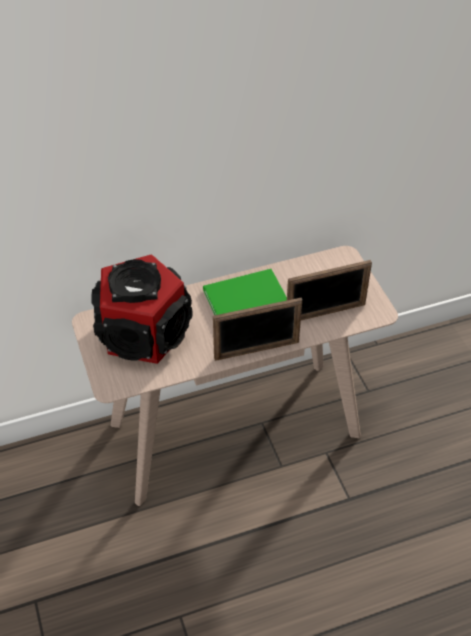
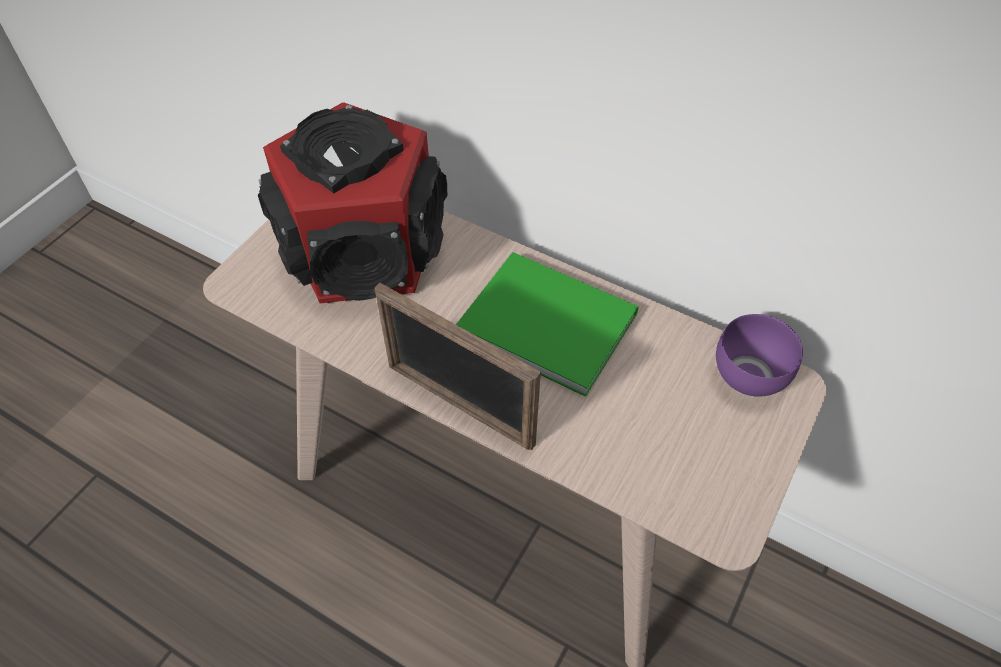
camera: 50 degrees right, 5 degrees up
(325, 313) = (634, 445): picture frame -> none
(329, 262) = (750, 374): none -> purple bowl

